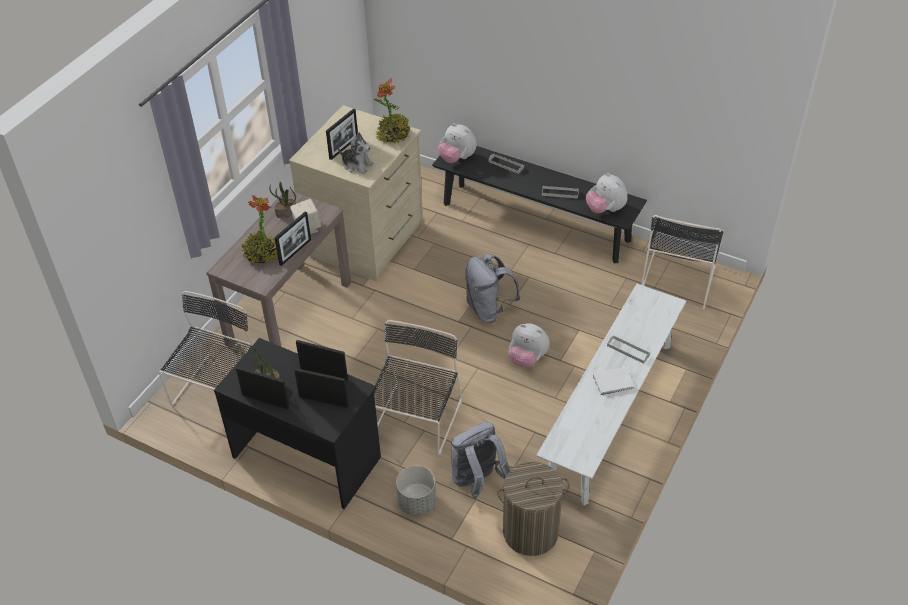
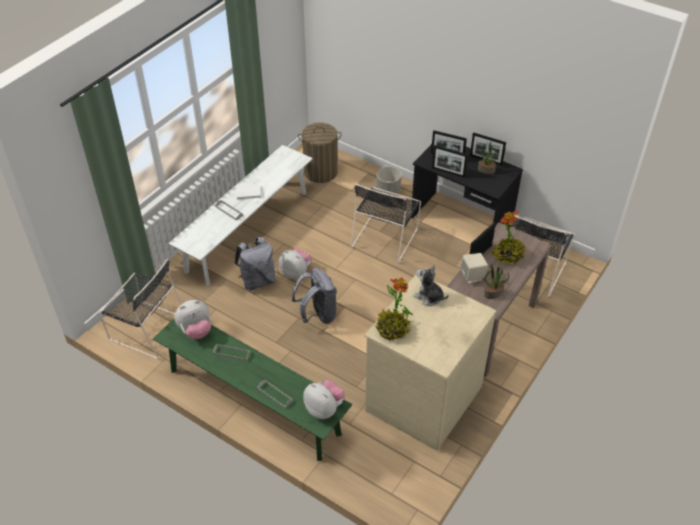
camera: 175 degrees left, 0 degrees up
(343, 148) = (443, 318): picture frame -> none
(477, 481) = (348, 199): grey backpack -> grey backpack (257, 281)
(535, 222) = (253, 401): black bench -> green bench
(605, 209) = (196, 331): plush toy -> plush toy turned 90 degrees clockwise
(678, 278) = (147, 328): black chair -> black chair turned 90 degrees clockwise

